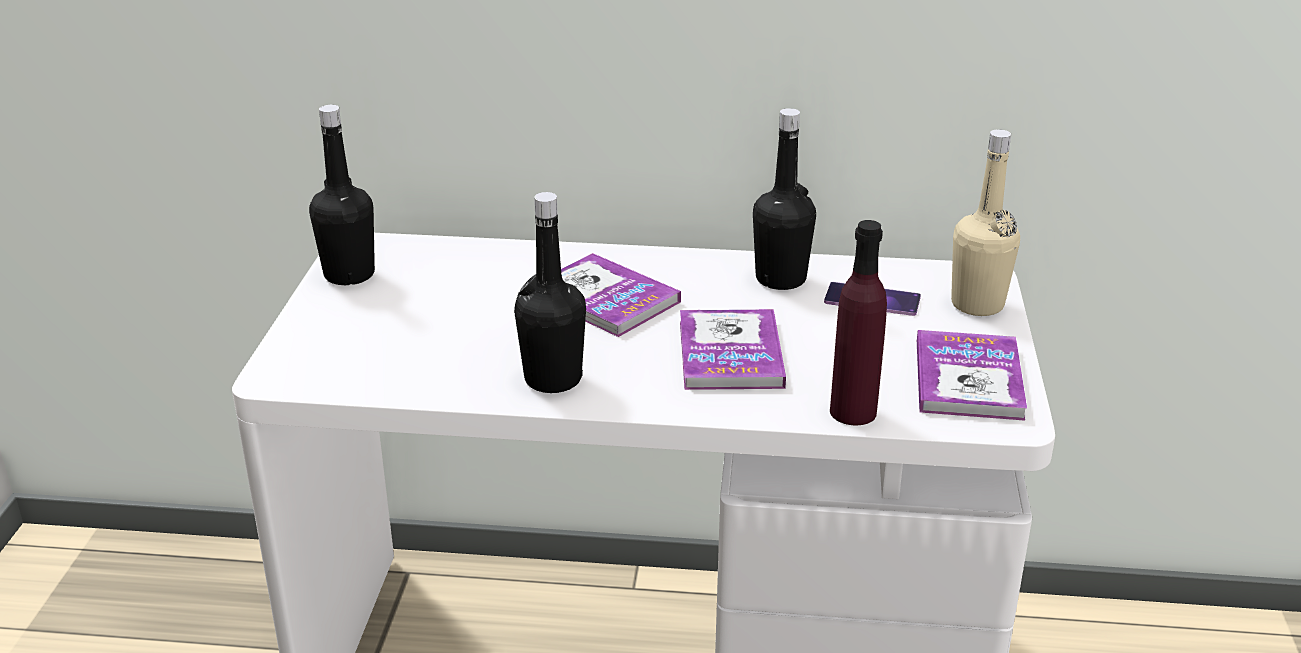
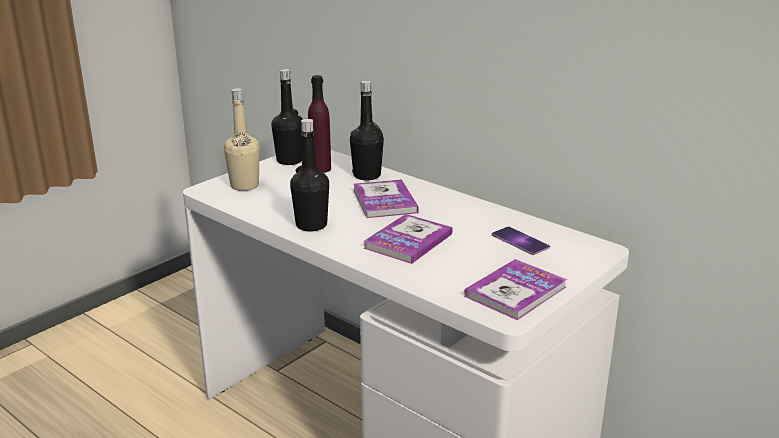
camera: 35 degrees right, 5 degrees down
(780, 279) = (485, 218): black bottle -> black bottle (367, 175)
(853, 412) = (429, 284): purple bottle -> purple bottle (320, 169)
(977, 304) = (578, 261): beige bottle -> beige bottle (244, 186)

